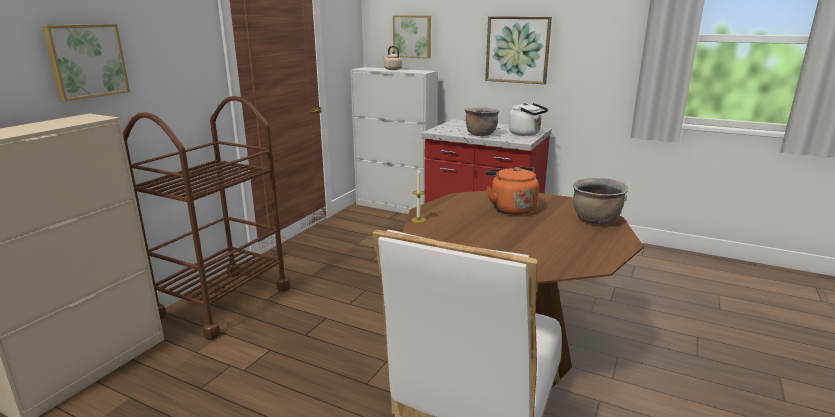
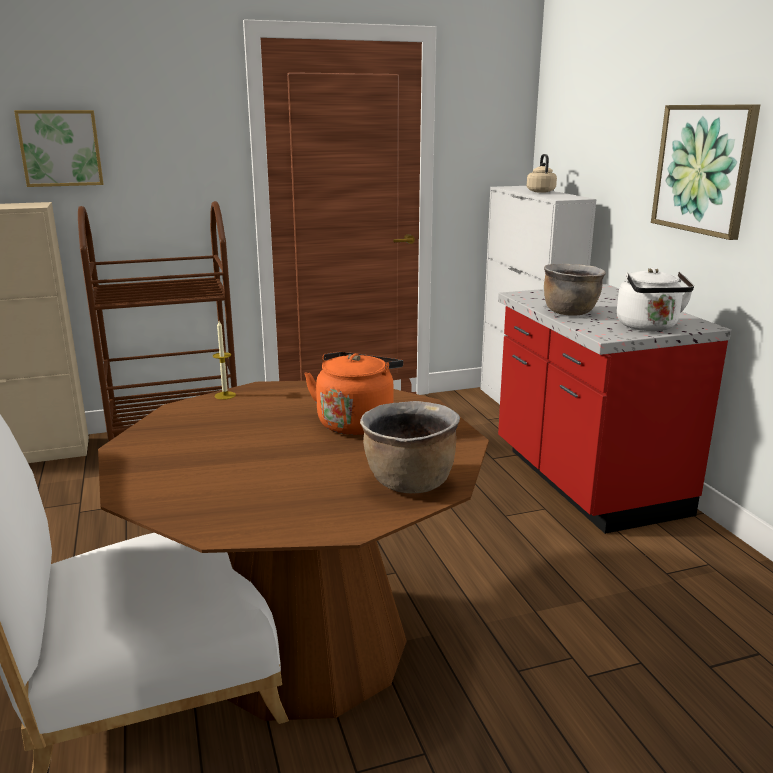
camera: 45 degrees right, 0 degrees up
(412, 36) = (581, 140): picture -> none

